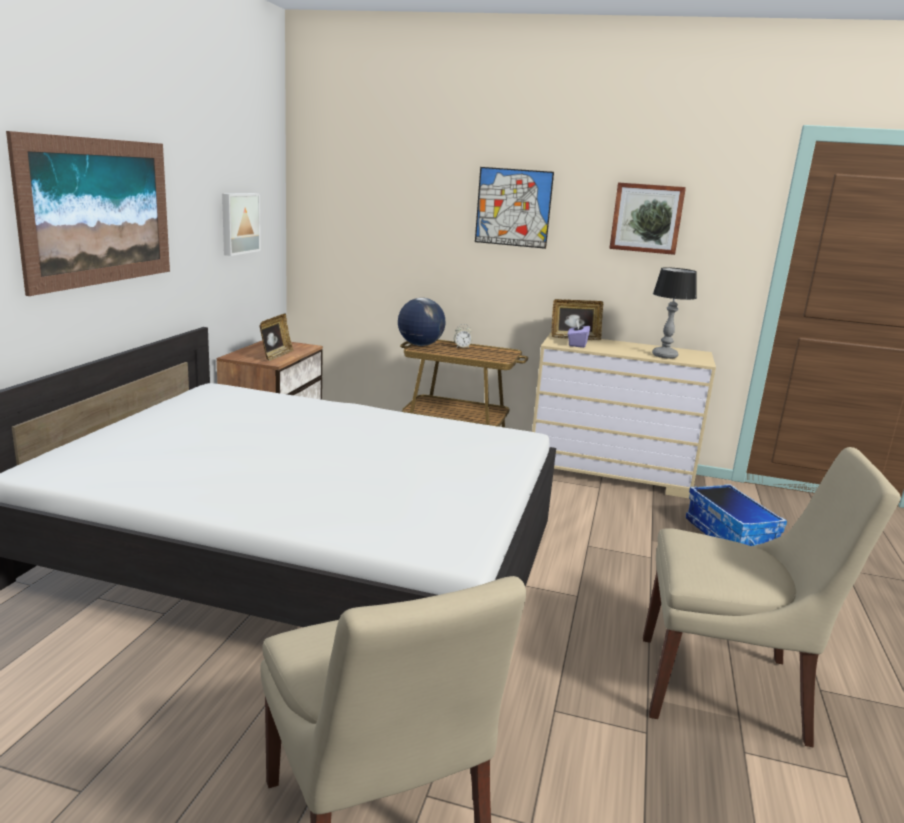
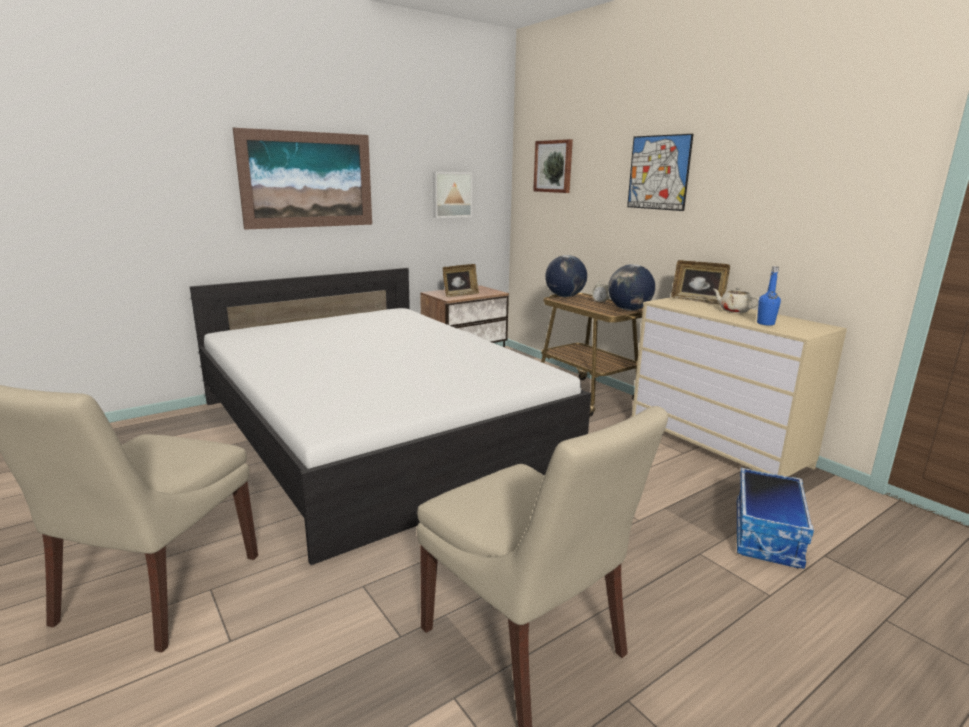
camera: 40 degrees right, 0 degrees up
(507, 353) = (629, 310): none -> globe
(577, 344) = (684, 305): purple tissue box -> none
(619, 345) = (733, 310): none -> beige teapot
(646, 218) = (780, 174): picture -> picture (554, 166)
(665, 356) = (765, 323): table lamp -> blue bottle

